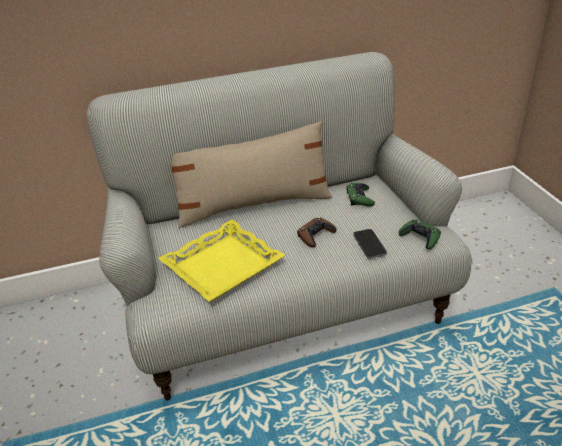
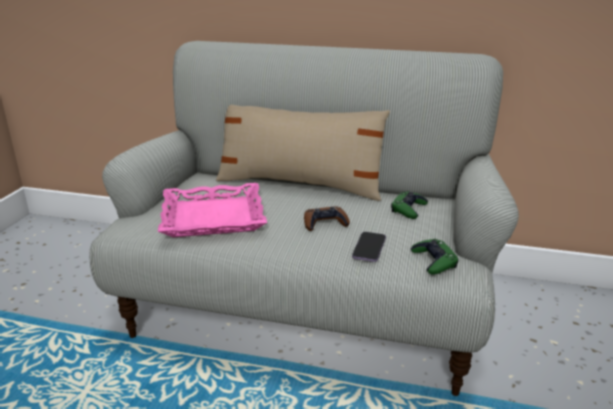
camera: 30 degrees right, 10 degrees down
(222, 265) = (213, 216): yellow tray -> pink tray

